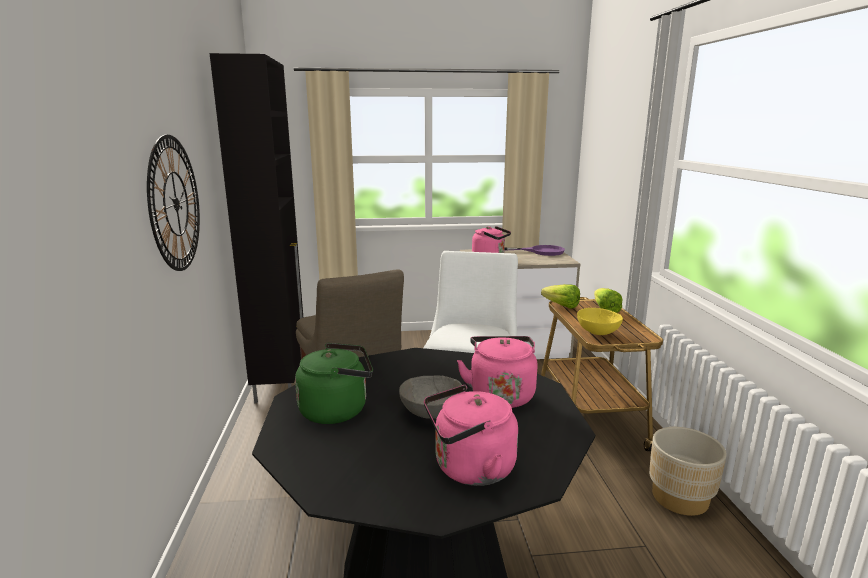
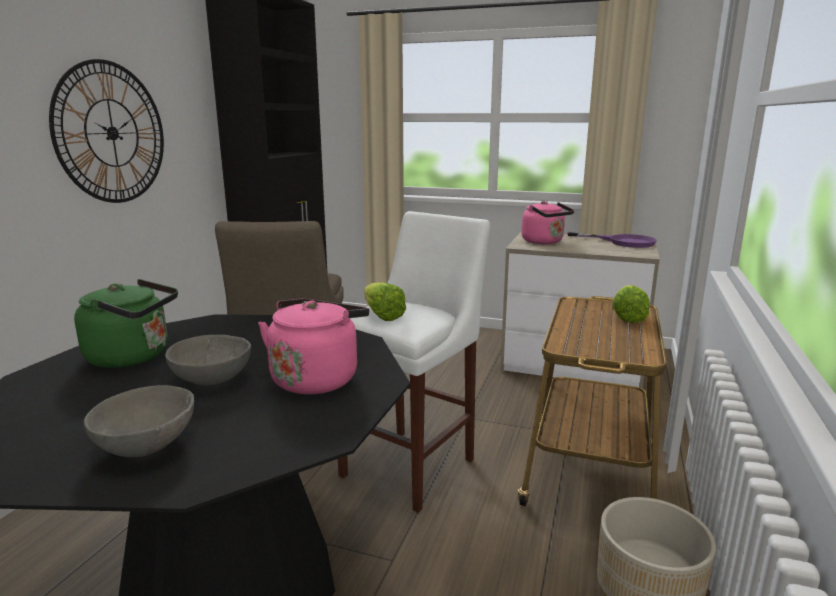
camera: 25 degrees right, 0 degrees up
(469, 469) = (147, 445): pink kettle -> grey bowl
(559, 305) = (568, 302): lettuce -> lettuce (381, 314)
(597, 332) = (575, 339): yellow bowl -> none

